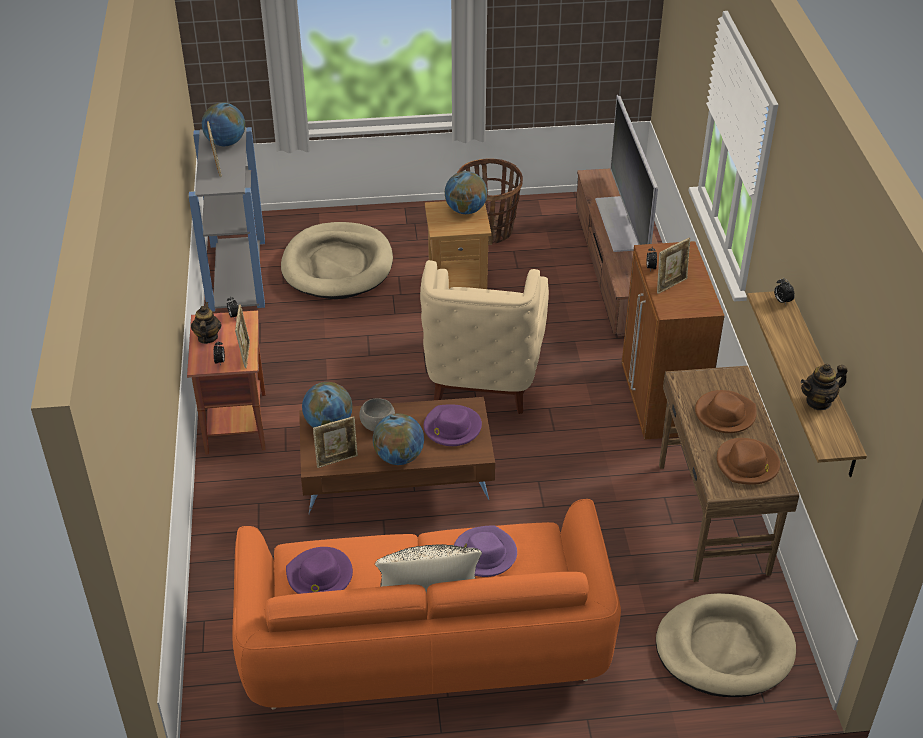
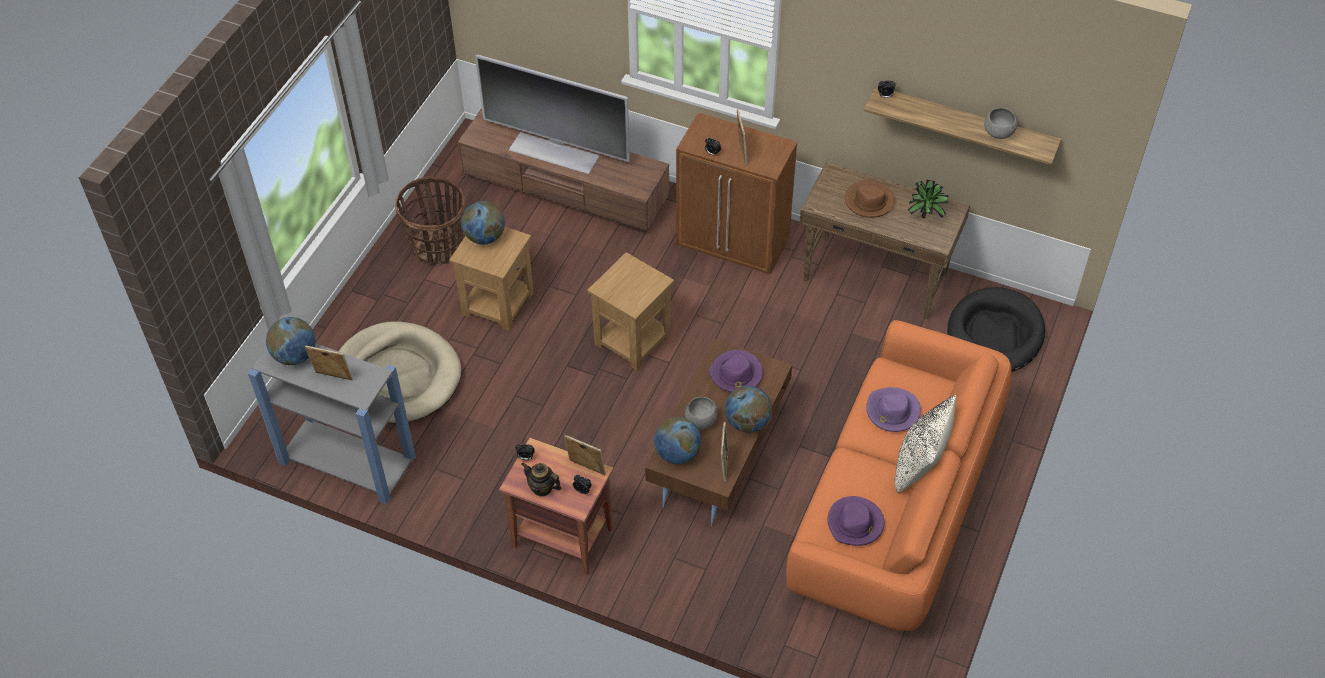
camera: 60 degrees left, 10 degrees up
(483, 380) = (632, 341): beige armchair -> brown side table
(724, 649) = (994, 335): beige dog bed -> black dog bed
(747, 464) = (926, 215): brown hat -> potted plant
(819, 401) = (999, 133): teapot -> grey bowl

